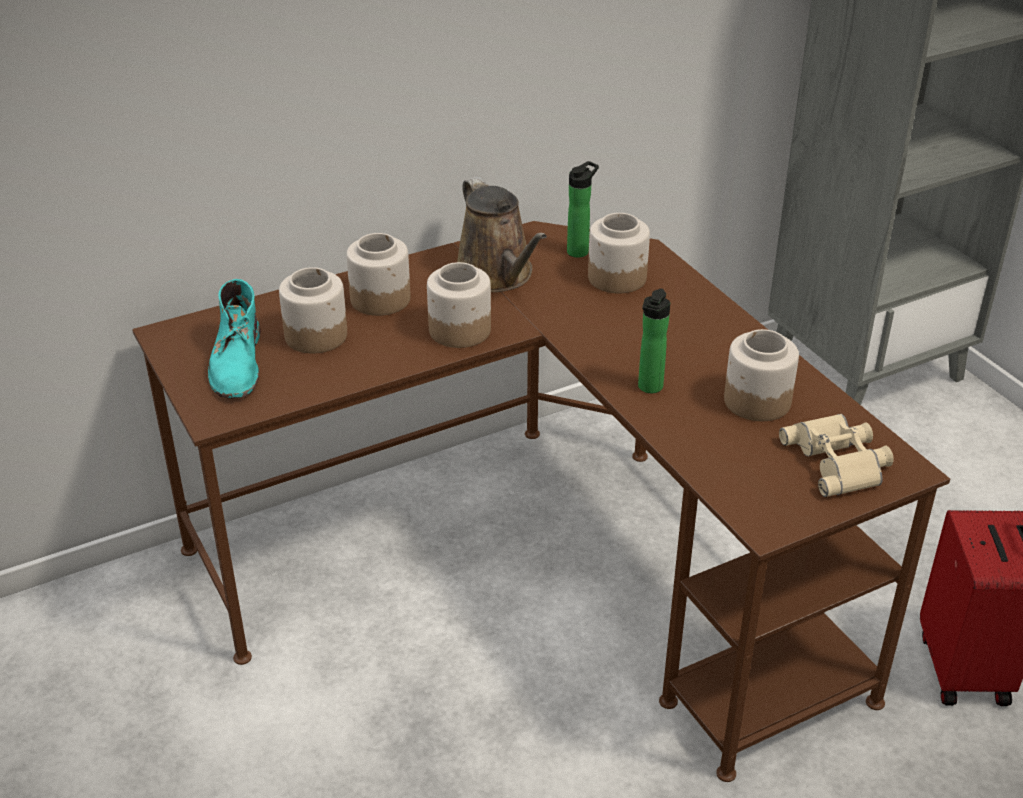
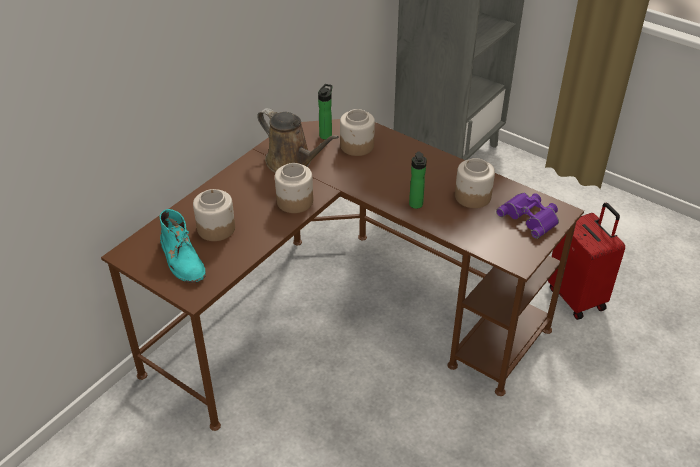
camera: 25 degrees left, 5 degrees up
(381, 299) = (237, 195): jar -> none
(839, 461) = (530, 217): beige binoculars -> purple binoculars

